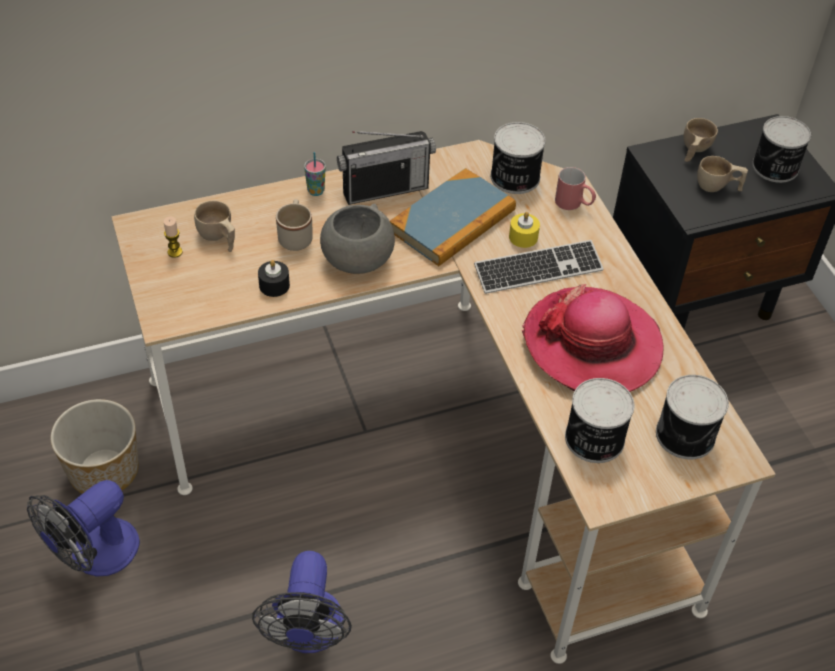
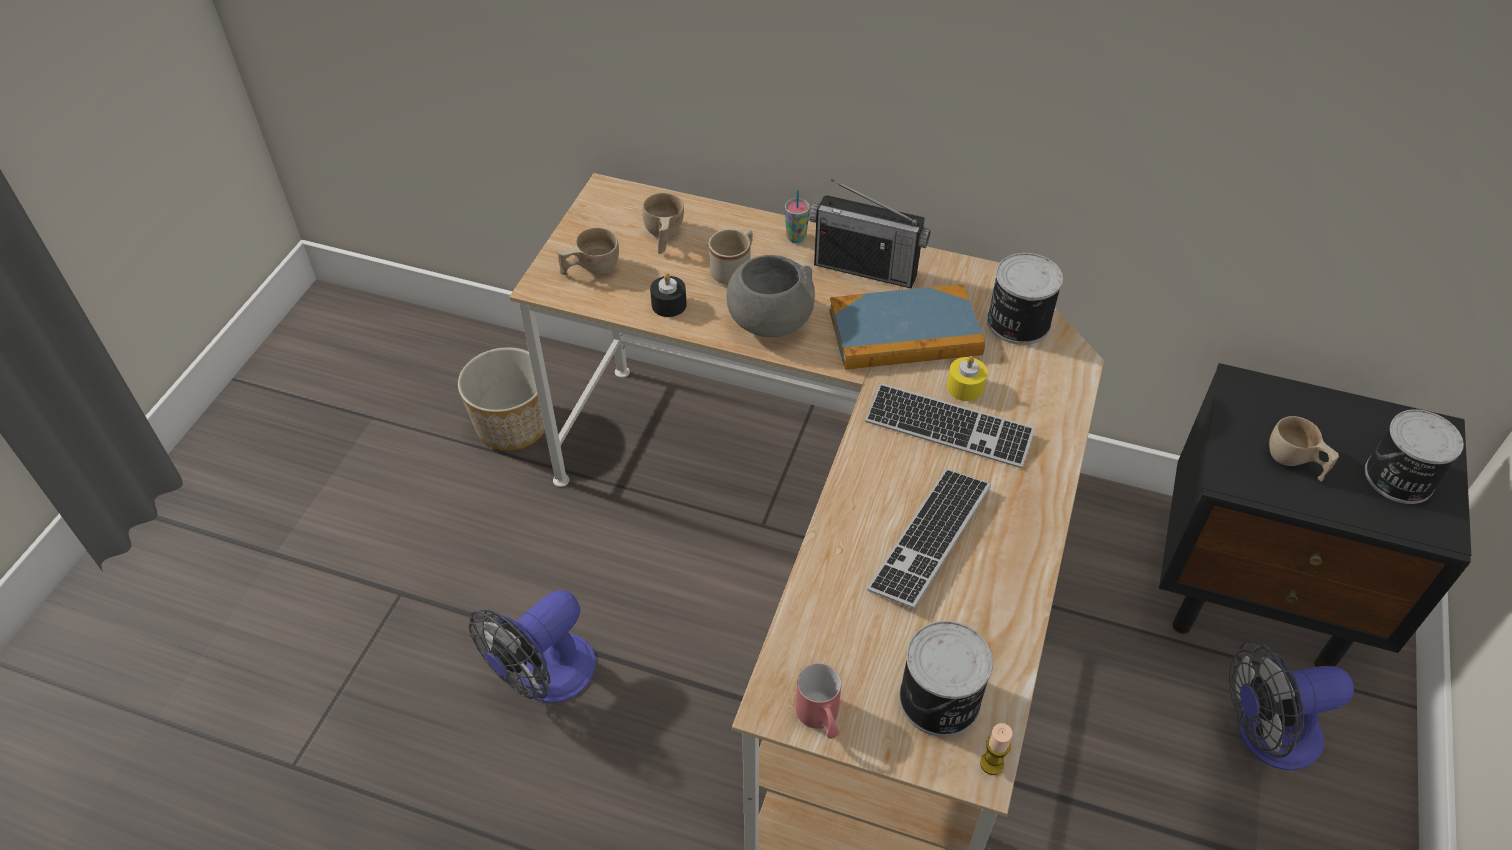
camera: 40 degrees right, 0 degrees up
(95, 556) = (442, 493): fan -> fan (1265, 736)
(175, 252) = (613, 230): candle -> candle (991, 764)
(574, 204) = (1058, 382): red mug -> red mug (821, 719)
(592, 345) = (930, 539): hat -> keyboard
(594, 439) = (830, 638): can -> none
(693, 151) = (1301, 407): beige cup -> beige cup (590, 269)

